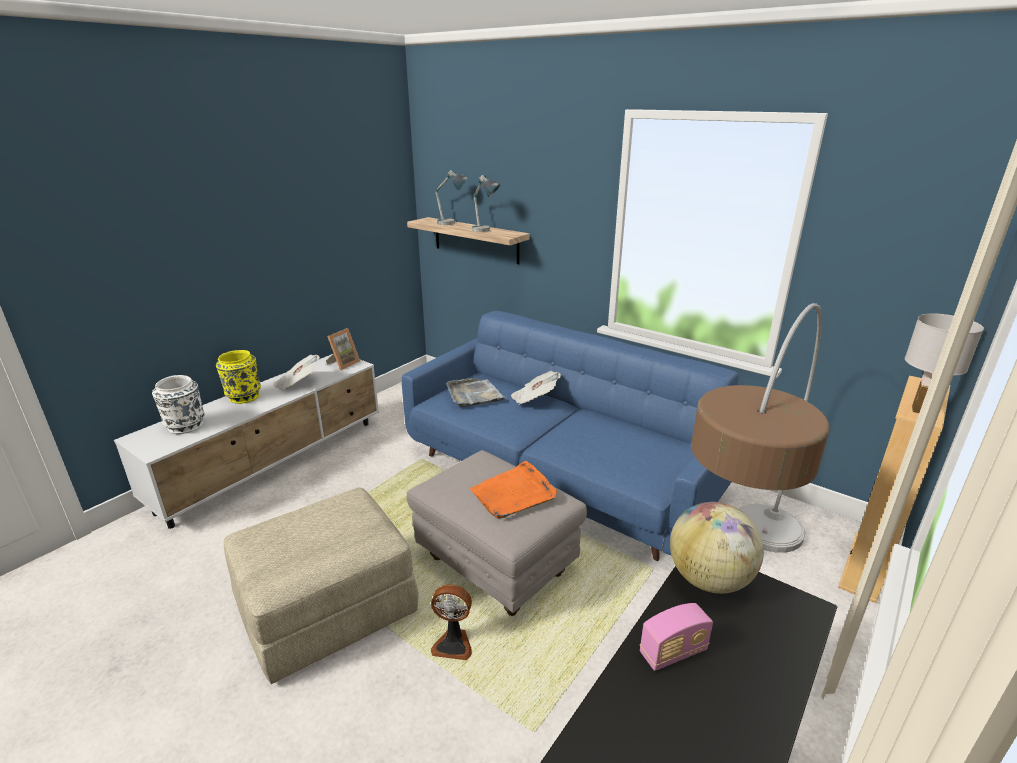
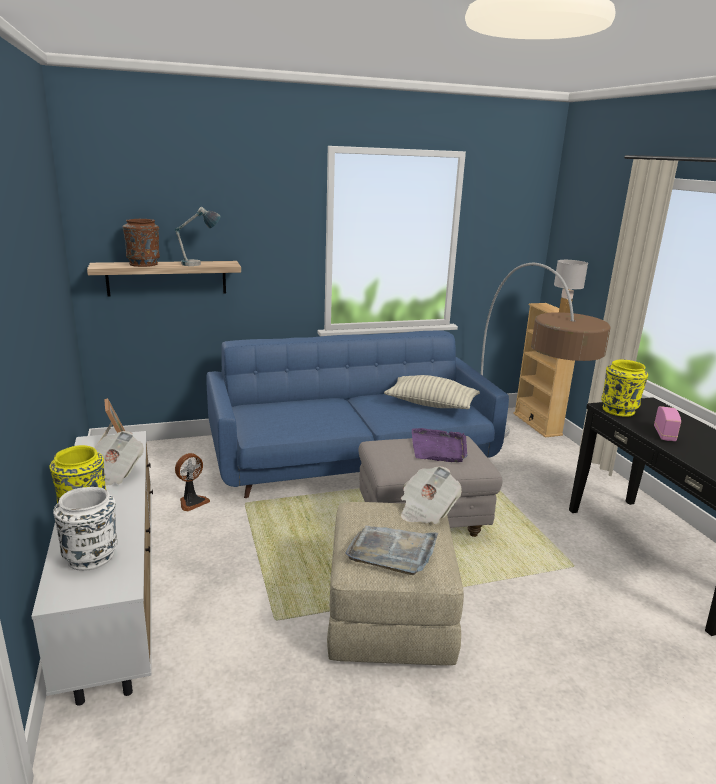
camera: 55 degrees left, 5 degrees down
(451, 224) = (144, 264): table lamp -> brown vase
(453, 644) = (481, 568): fan -> fan (192, 502)
(474, 394) = (277, 416): grey tray -> grey tray (392, 551)
(514, 493) = (439, 448): orange tray -> purple tray
(534, 399) = (321, 402): newspaper -> newspaper (426, 510)
(626, 452) = (431, 404): none -> pillow
(709, 579) = (618, 410): globe -> yellow vase

